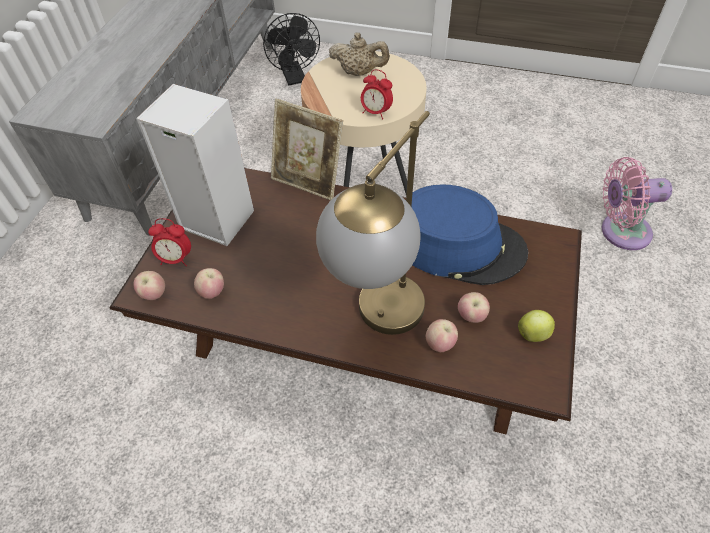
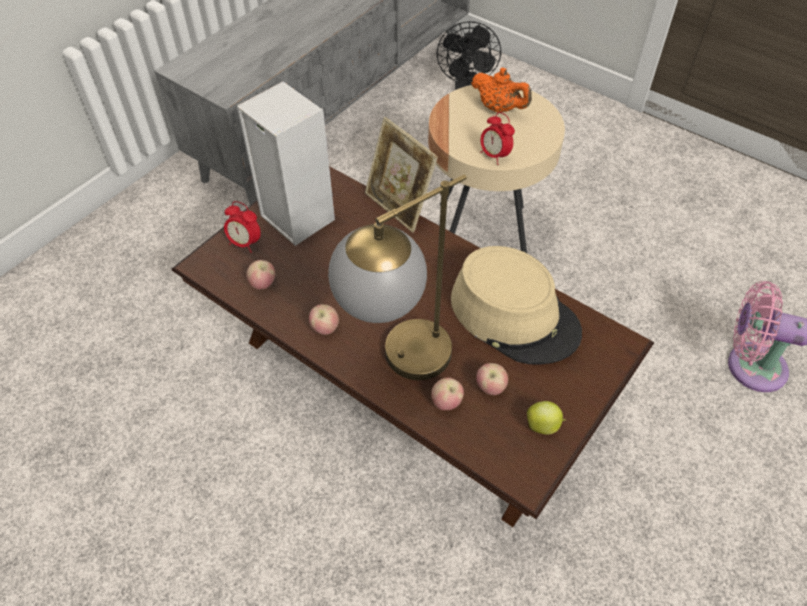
camera: 20 degrees right, 0 degrees up
(154, 294) = (212, 269): apple -> apple (325, 328)
(359, 72) = (499, 108): beige teapot -> orange teapot
(458, 245) = (514, 315): blue hat -> beige hat

